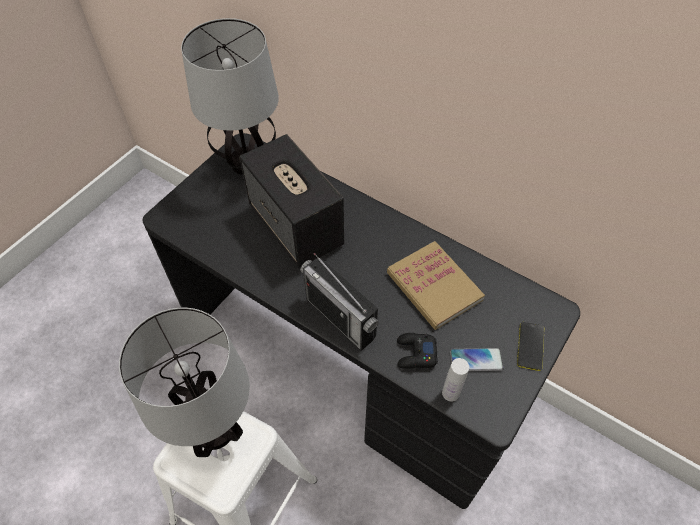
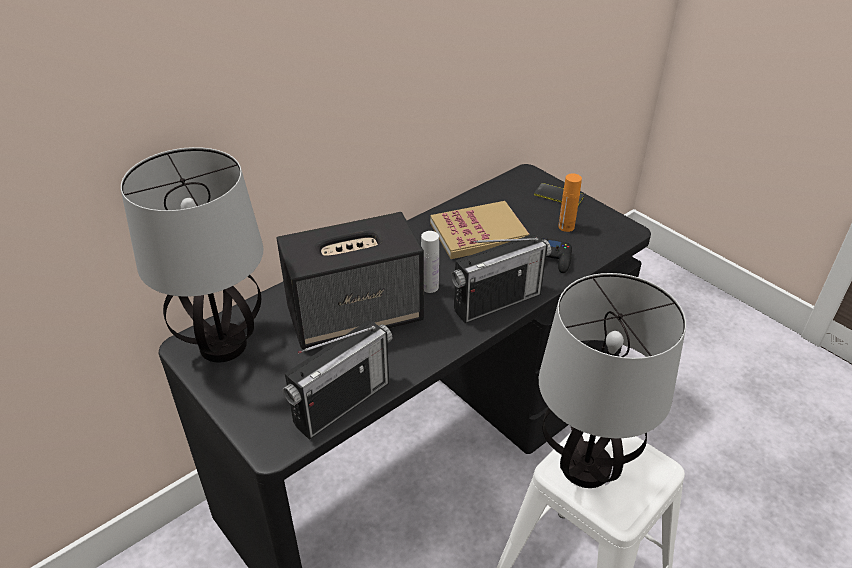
camera: 75 degrees left, 15 degrees down
(206, 242) = (342, 403): none -> radio
(450, 393) = (597, 248): white bottle -> white bottle (429, 287)
(476, 360) = (566, 227): phone -> orange bottle

